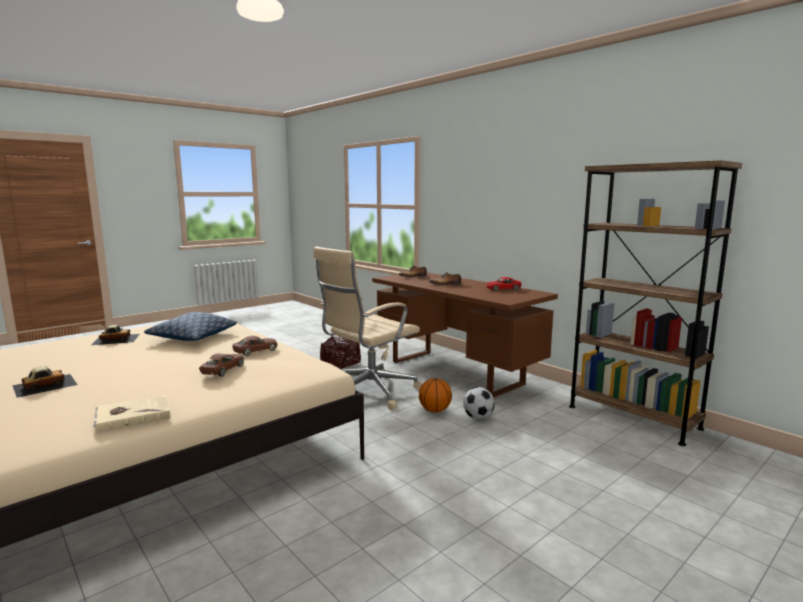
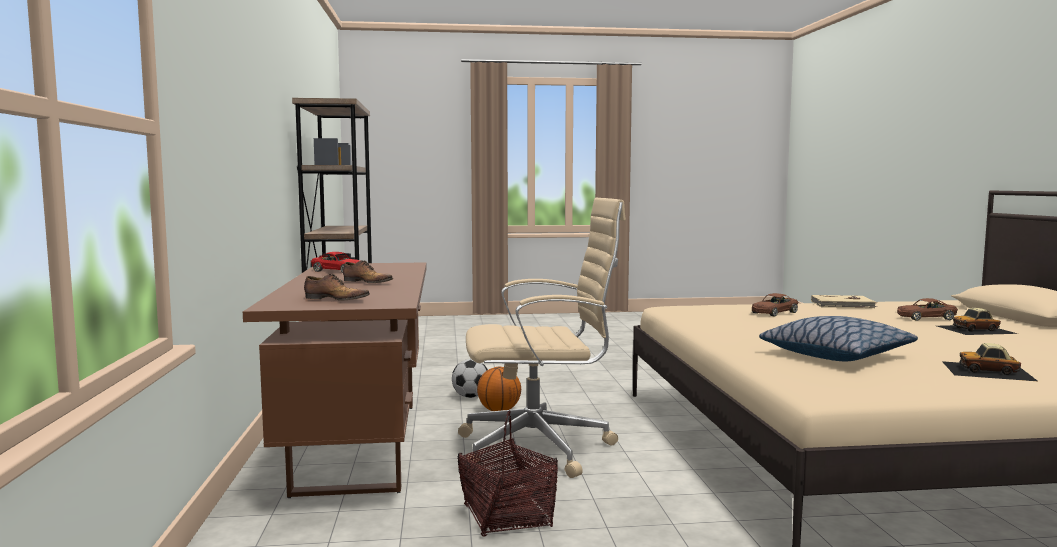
camera: 145 degrees left, 5 degrees down
(255, 351) = (734, 324): brown toy car -> brown toy car (926, 318)

